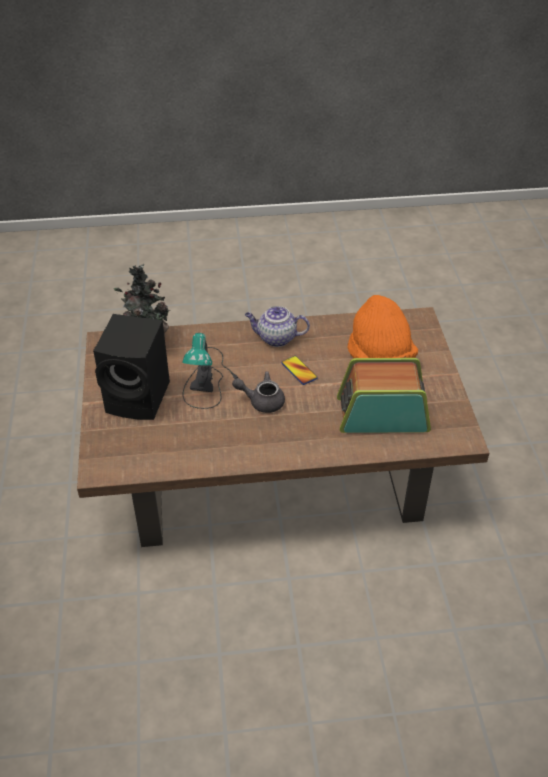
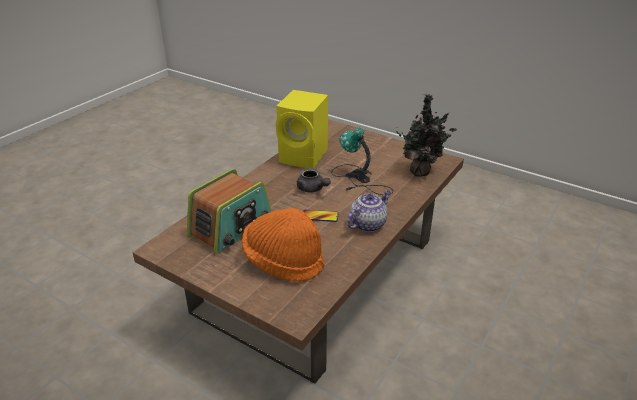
camera: 130 degrees right, 10 degrees down
(140, 398) = (372, 153): black speaker -> none
(203, 446) = (305, 156): none -> yellow speaker
(262, 401) = (312, 189): grey teapot -> grey teapot turned 90 degrees clockwise

